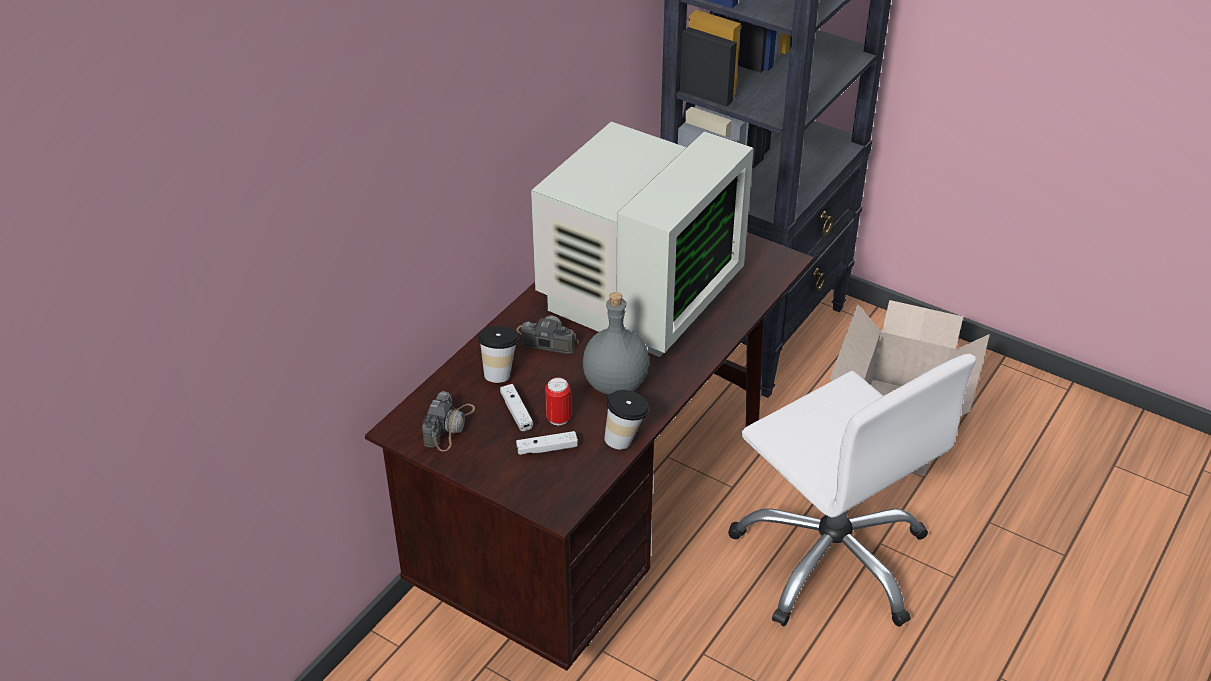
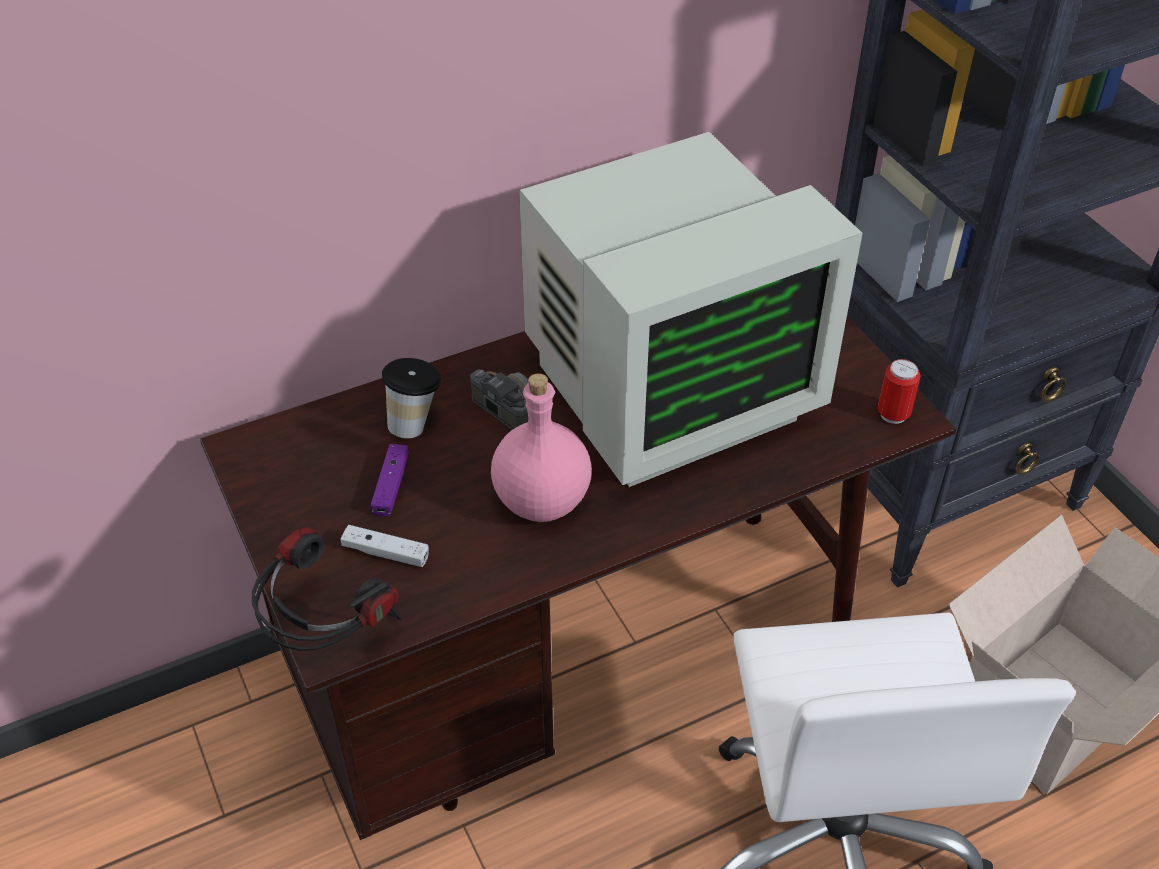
camera: 30 degrees right, 5 degrees up
(449, 426) = (299, 469): camera -> none
(516, 412) = (391, 486): white game controller -> purple game controller
(552, 505) = (327, 636): none -> headphones
(558, 418) = (434, 517): can -> can (893, 414)
(614, 384) = (541, 500): grey bottle -> pink bottle
(626, 440) = (492, 586): cup -> none

